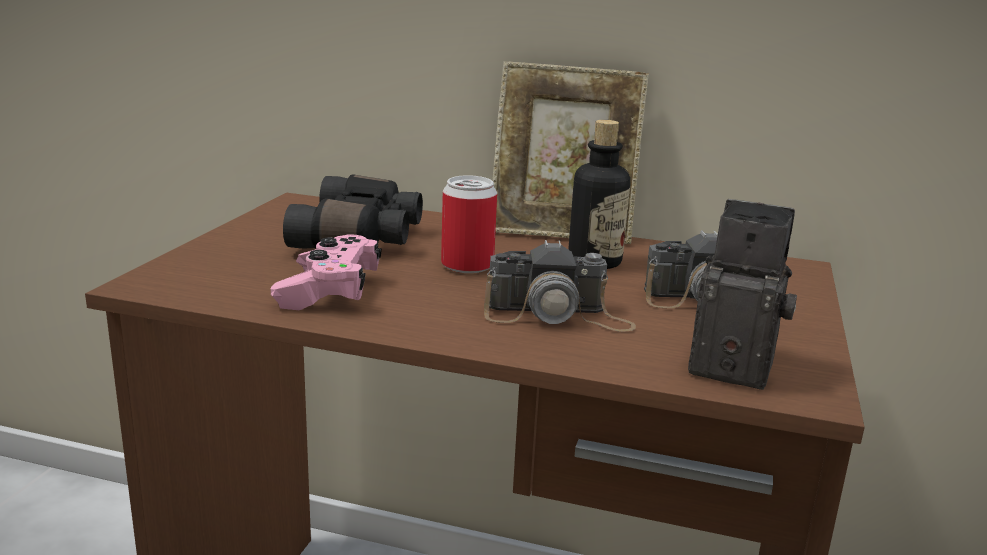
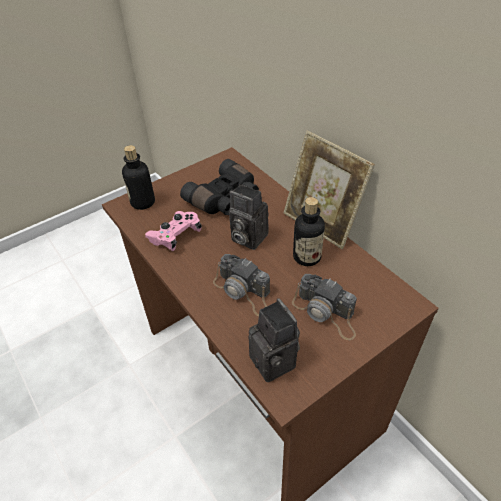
camera: 40 degrees right, 25 degrees up
(191, 271) = (143, 202): none -> bottle
(467, 265) = (246, 237): can -> camera

